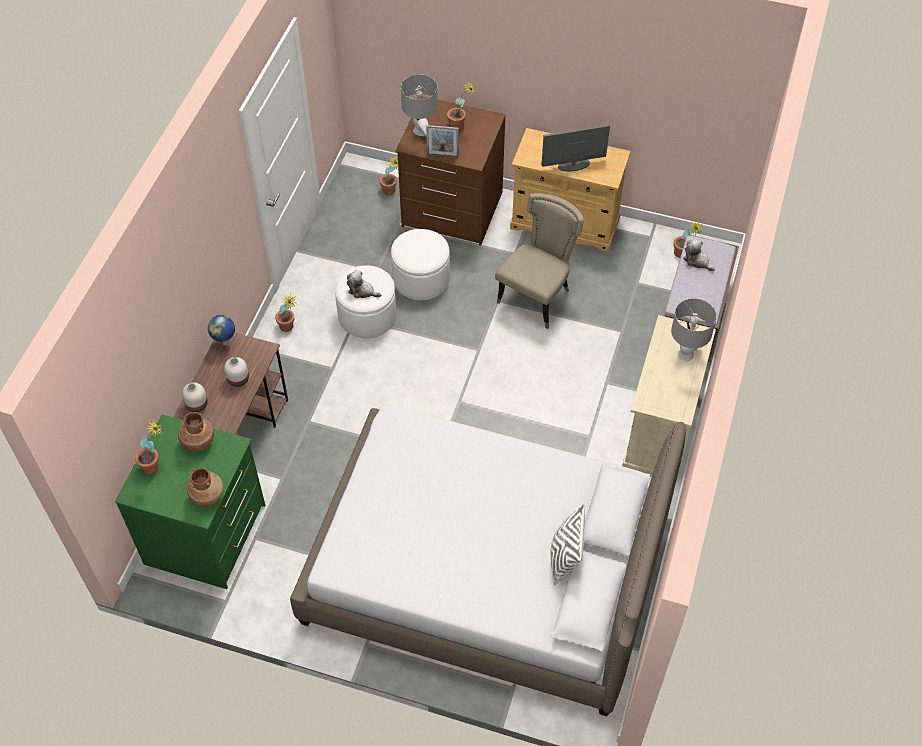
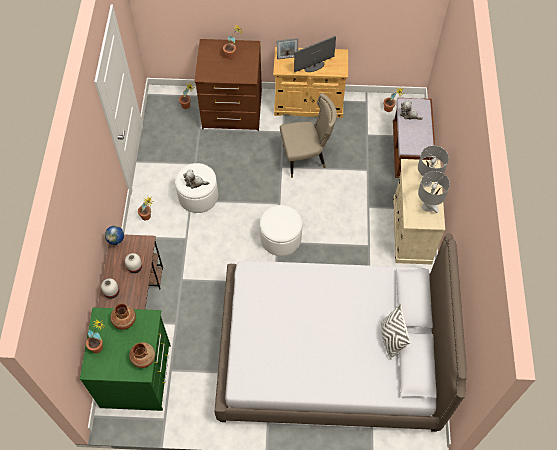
camera: 15 degrees left, 5 degrees up
(420, 131) = (207, 64): grey table lamp -> grey table lamp (427, 207)
(421, 278) = (226, 162): white ottoman -> white ottoman (281, 238)
(442, 155) = (227, 78): picture frame -> picture frame (287, 57)
(537, 296) = (306, 158): beige chair -> beige chair turned 60 degrees clockwise

